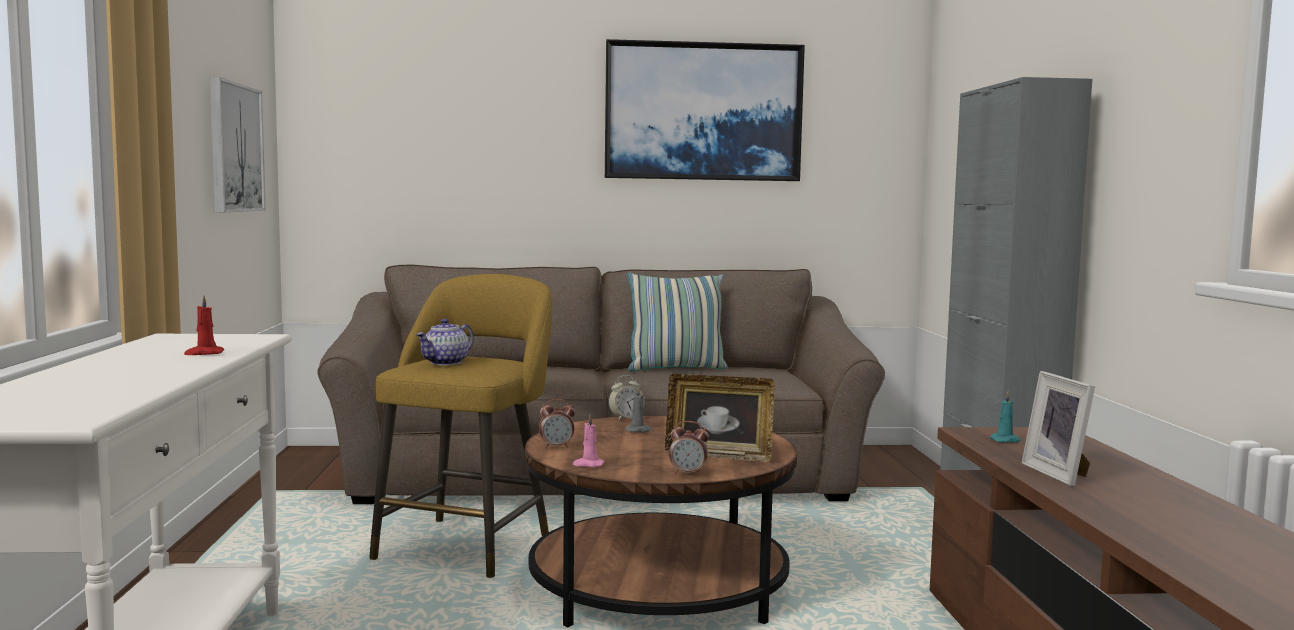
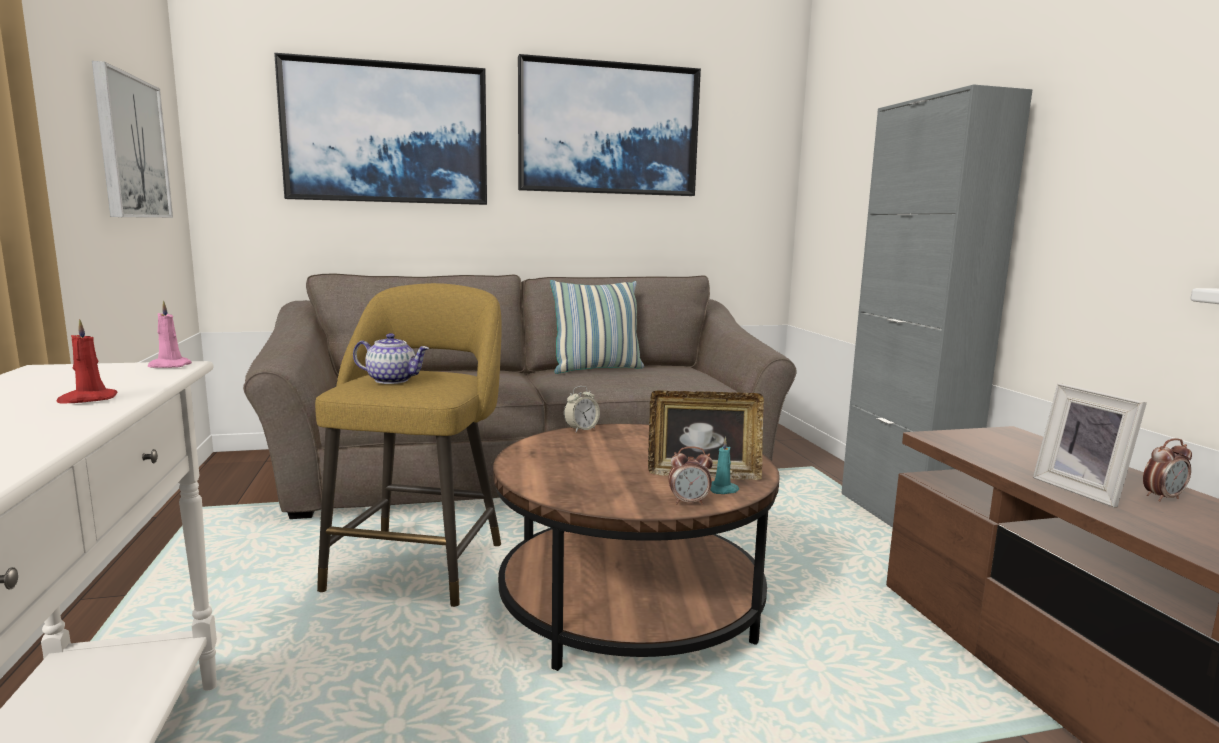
camera: 10 degrees left, 5 degrees up
(446, 362) = (392, 380): teapot -> teapot turned 105 degrees counterclockwise
(471, 123) = (387, 133): none -> picture
(556, 447) = (529, 472): alarm clock -> alarm clock (1162, 498)
(588, 465) = (575, 496): pink candle -> pink candle (168, 366)
(639, 430) = (603, 444): grey candle -> none
(1006, 440) = (982, 446): turquoise candle -> turquoise candle (723, 490)

